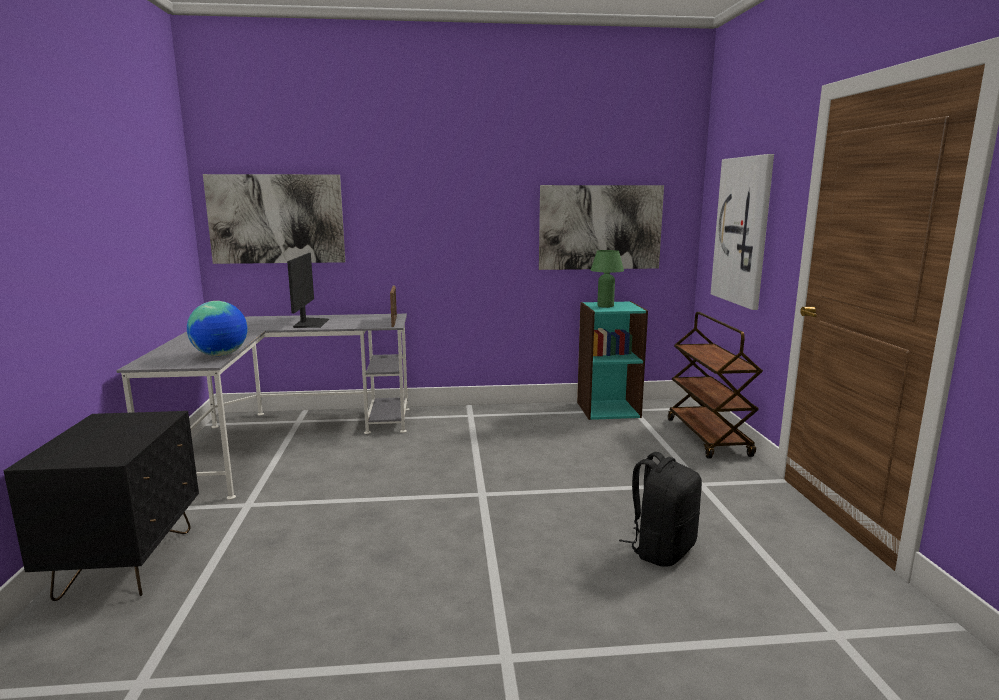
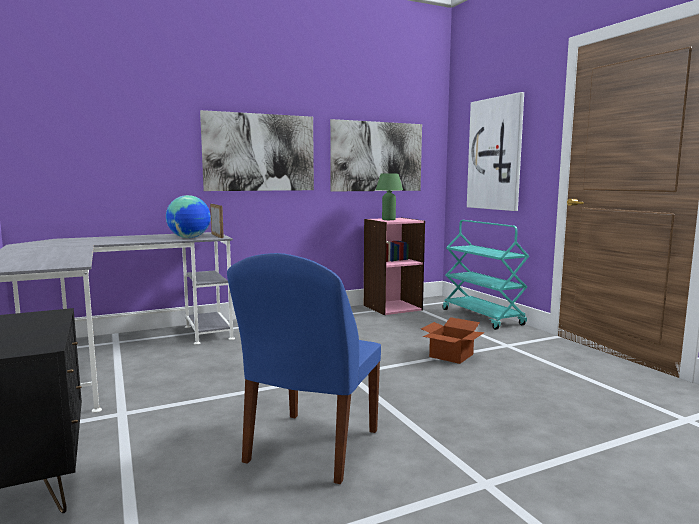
camera: 20 degrees left, 5 degrees down
(221, 355) = (76, 259): globe -> globe (189, 238)
(276, 219) = (86, 140): picture -> picture (259, 152)
(310, 323) = (134, 239): monitor -> none
(374, 577) = (311, 448): none -> blue chair
(608, 409) = (392, 307): turquoise bookcase -> pink bookcase
(615, 488) = (450, 356): none -> cardboard box
(661, 550) = (523, 389): black backpack -> none
(708, 437) = (482, 317): brown cart -> turquoise cart

